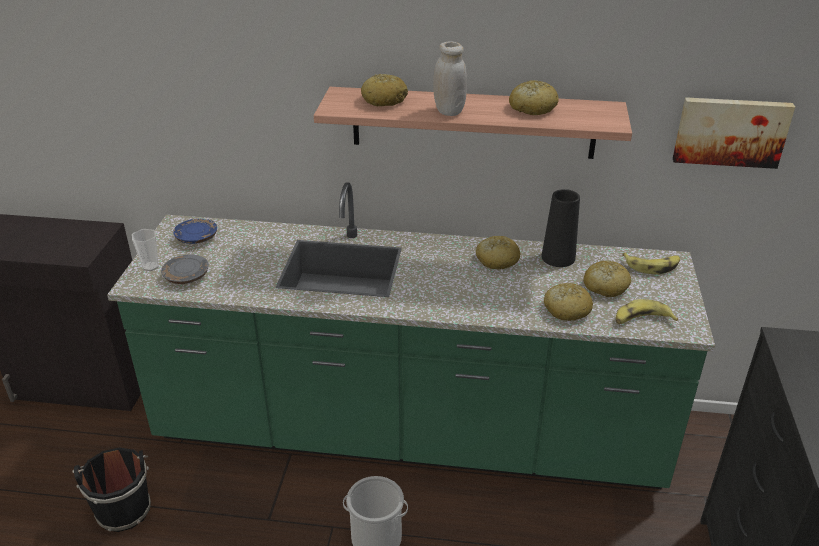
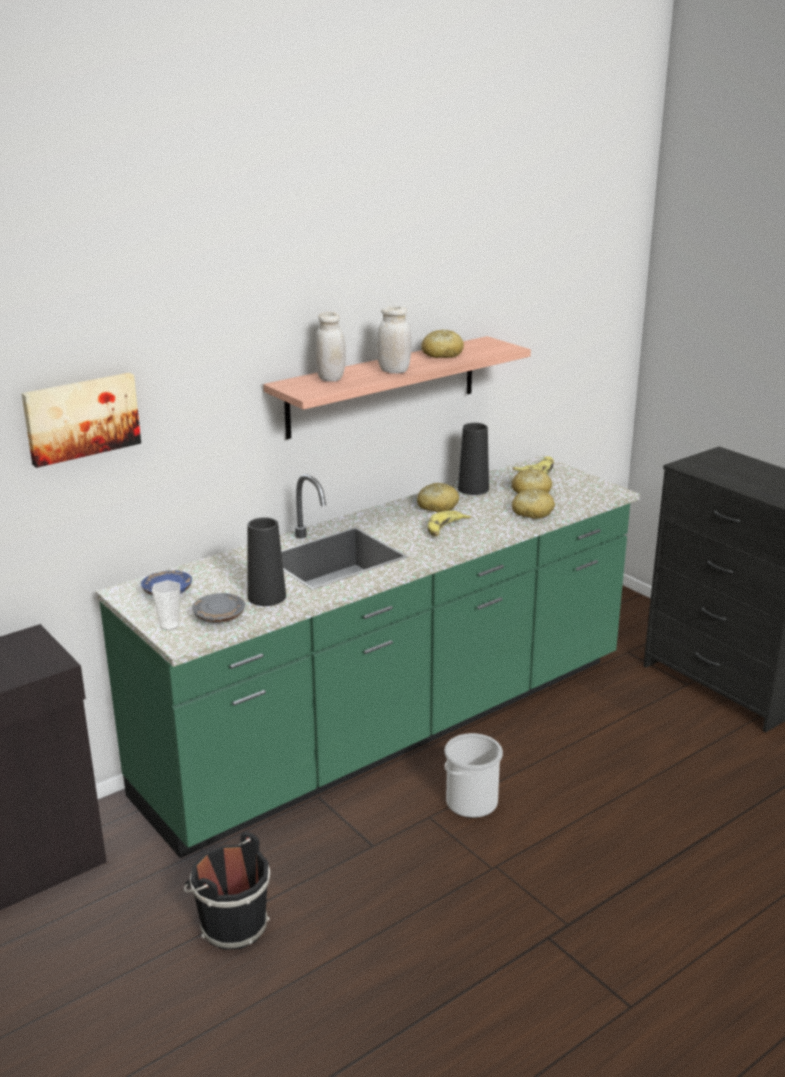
camera: 45 degrees left, 10 degrees down
(238, 277) = (267, 597): none -> black vase
(384, 100) = (331, 378): bread -> white jar
(641, 320) = (582, 499): banana -> banana (445, 529)
(730, 131) = (552, 342): picture -> picture (81, 417)

